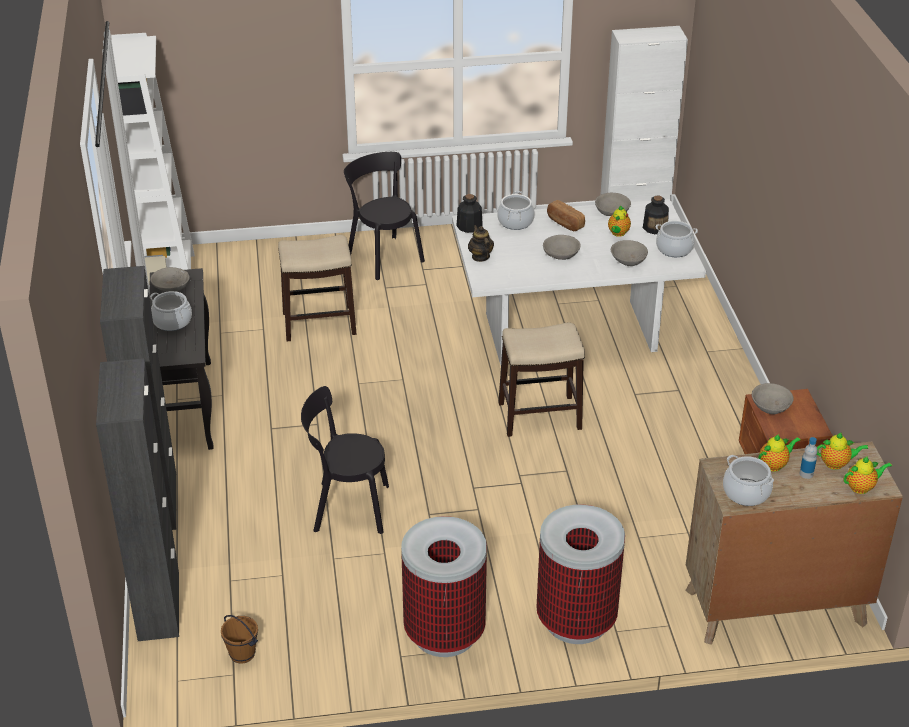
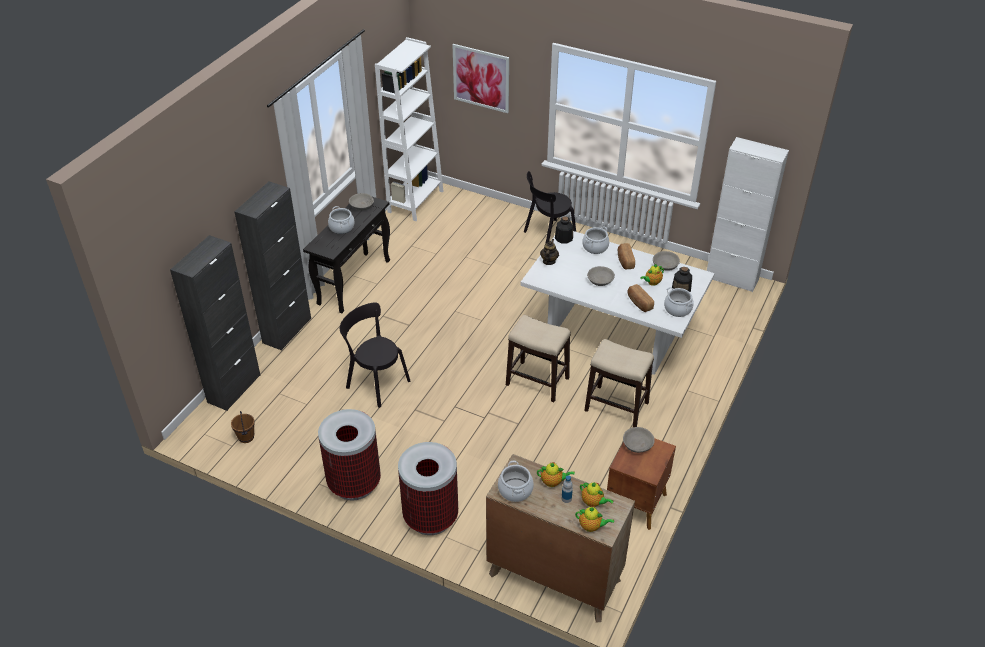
camera: 35 degrees right, 5 degrees up
(232, 64) = (481, 78): none -> picture
(318, 323) = (469, 263): stool -> stool (616, 406)
(383, 256) = (548, 237): black chair -> black chair turned 120 degrees counterclockwise
(628, 259) = (639, 303): grey bowl -> bread

